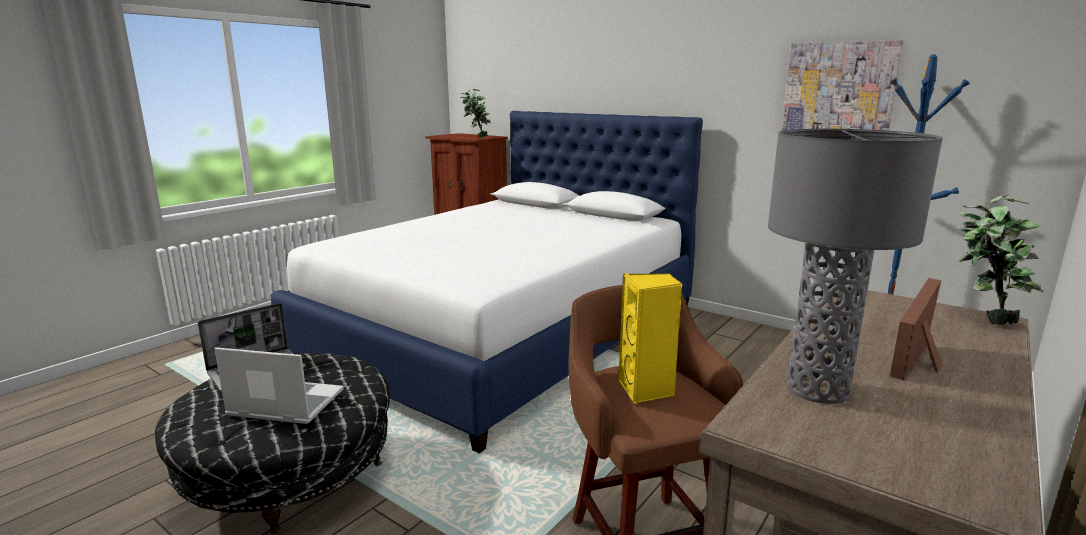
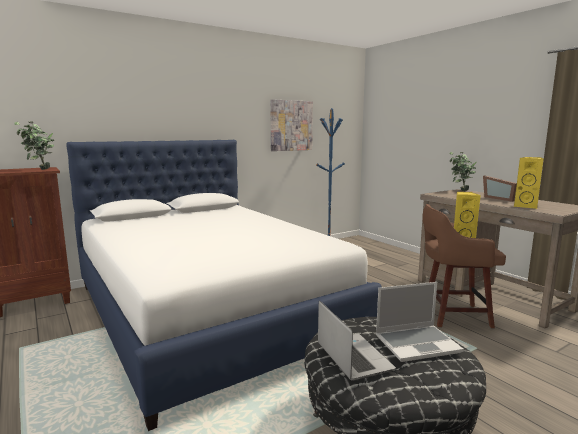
camera: 70 degrees left, 5 degrees down
(284, 404) = (417, 343): laptop -> laptop turned 135 degrees counterclockwise
(818, 390) = (526, 206): grey table lamp -> yellow speaker

